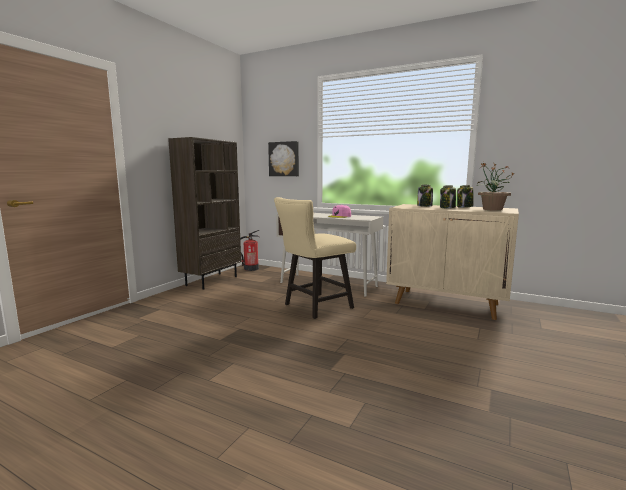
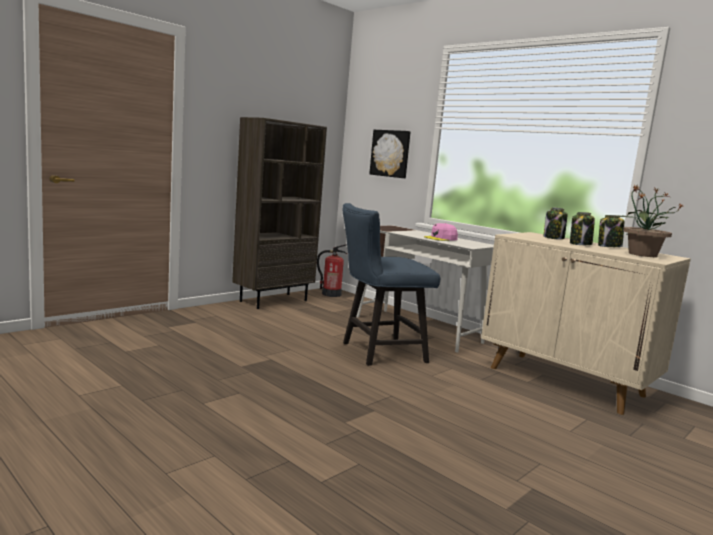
camera: 15 degrees right, 0 degrees up
(314, 307) = (377, 352): beige chair -> blue chair

